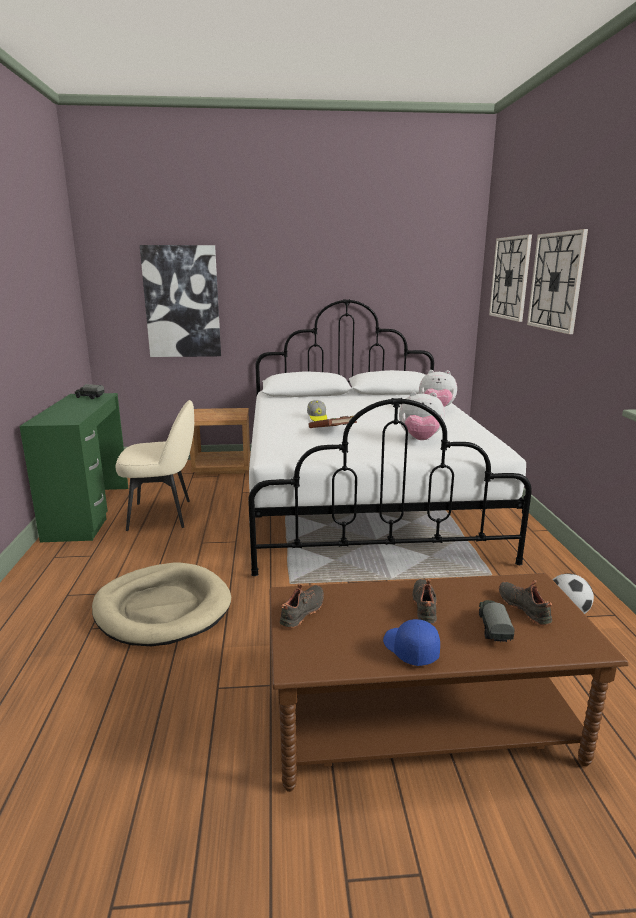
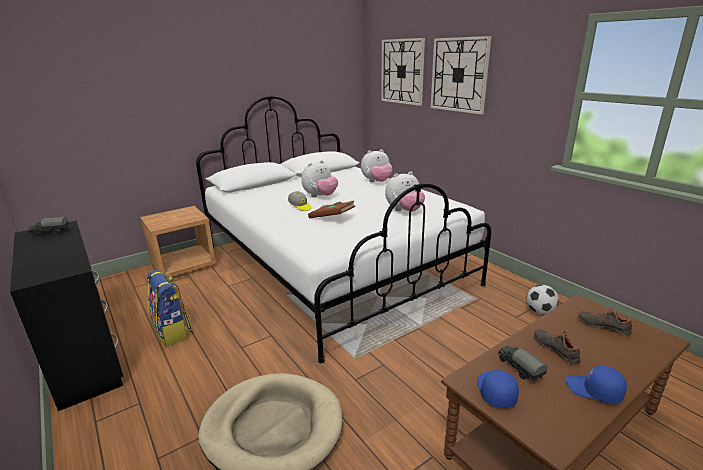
camera: 30 degrees left, 5 degrees up
(88, 512) = (84, 355): green desk -> black desk
(162, 515) = (173, 332): beige chair -> backpack
(182, 302) = (109, 111): picture -> none
(303, 612) = (495, 392): black shoe -> blue cap
(352, 413) = (320, 196): none -> plush toy
(493, 629) = (610, 350): toy truck -> toy truck (519, 368)

